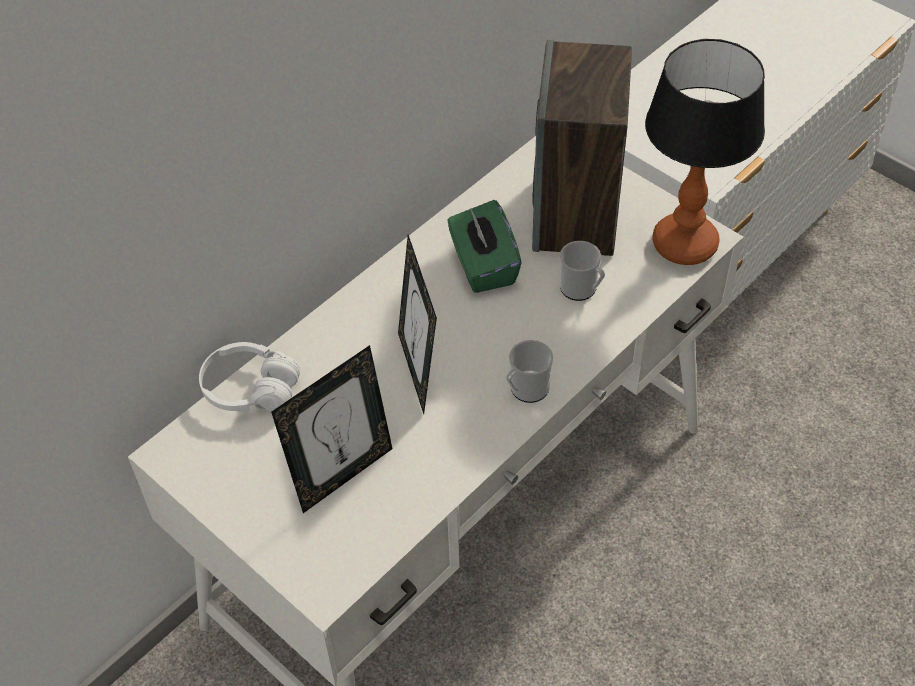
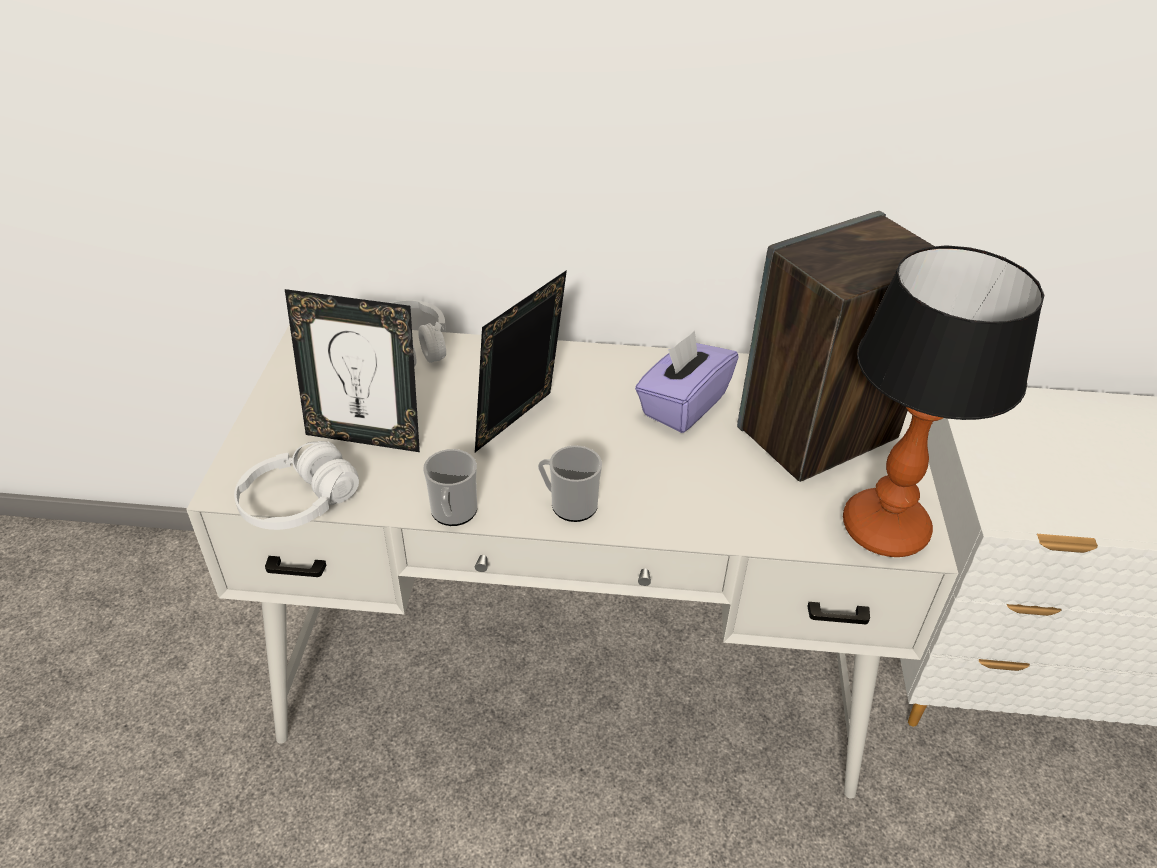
camera: 50 degrees right, 10 degrees down
(383, 552) = (299, 503): none -> white headphones
(483, 265) = (682, 405): green tissue box -> purple tissue box
(581, 289) = (732, 482): mug -> mug (453, 514)

